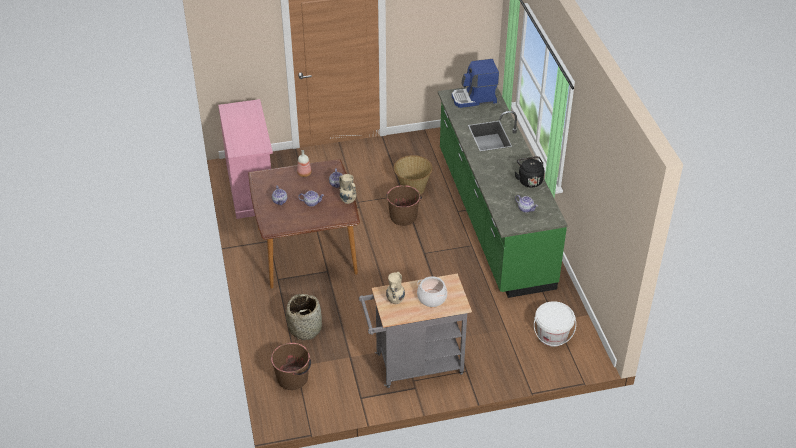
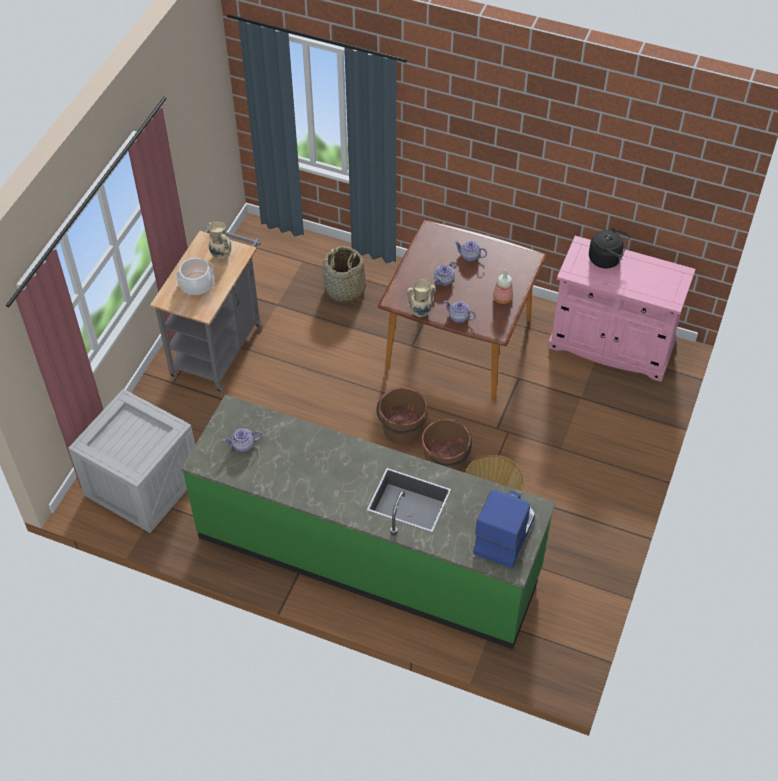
camera: 125 degrees right, 10 degrees up
(293, 378) = (291, 252): brown bucket -> brown bucket (402, 430)
(529, 180) = (287, 483): black kettle -> black kettle (607, 259)
(552, 335) = (143, 485): white bucket -> crate

